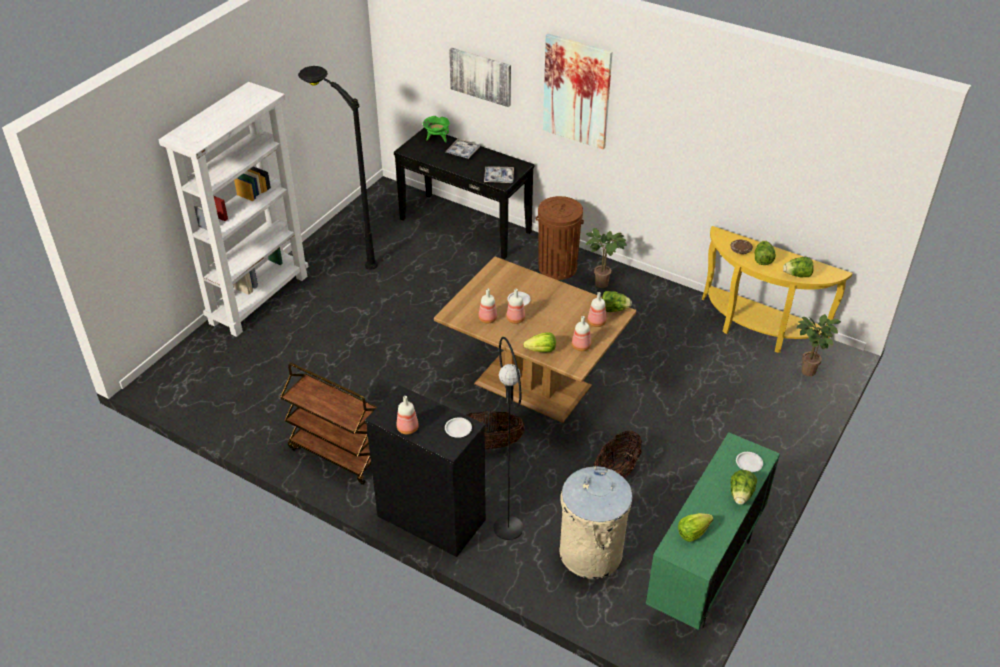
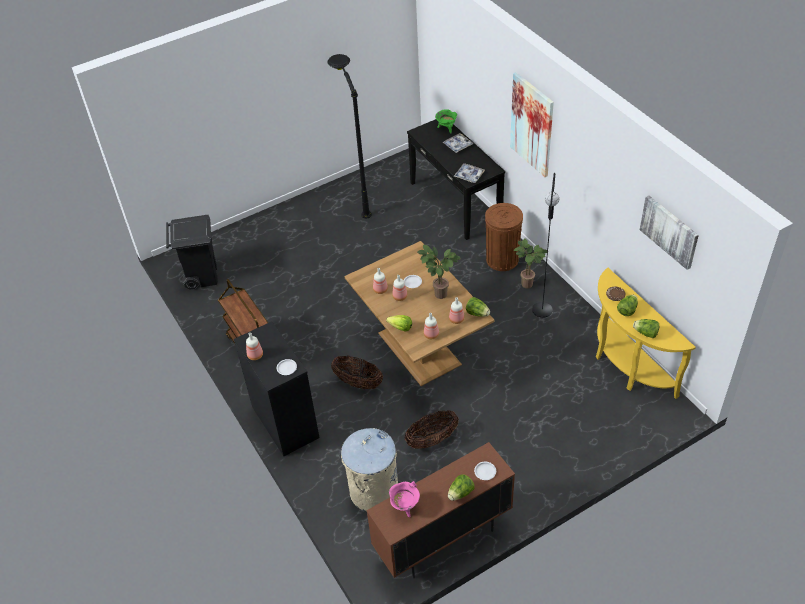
camera: 30 degrees right, 5 degrees up
(205, 390) = (200, 275): none -> black trash can
(259, 298) = (275, 217): white bookcase -> none
(481, 76) = (477, 90): picture -> picture (669, 231)
(508, 528) = (330, 450): black floor lamp -> black floor lamp (542, 310)
(693, 532) = (405, 506): lettuce -> pink cooking pot
(704, 573) = (443, 540): green cabinet -> brown cabinet
(807, 373) = (641, 416): potted plant -> potted plant (439, 295)

